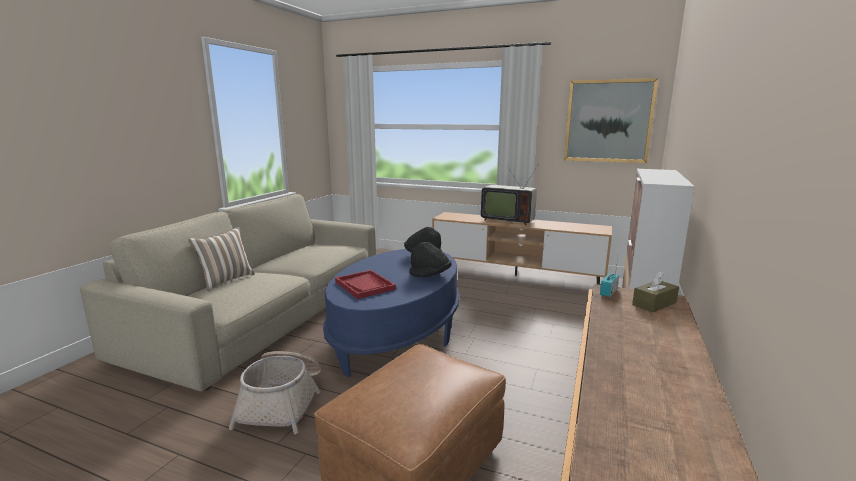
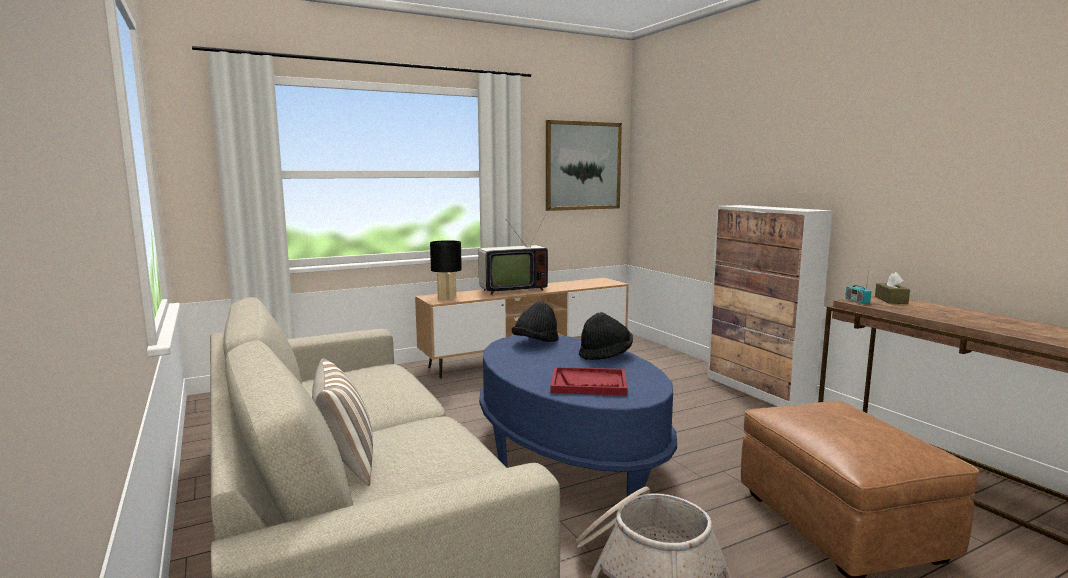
camera: 50 degrees left, 5 degrees down
(453, 216) = (446, 298): none -> black table lamp

